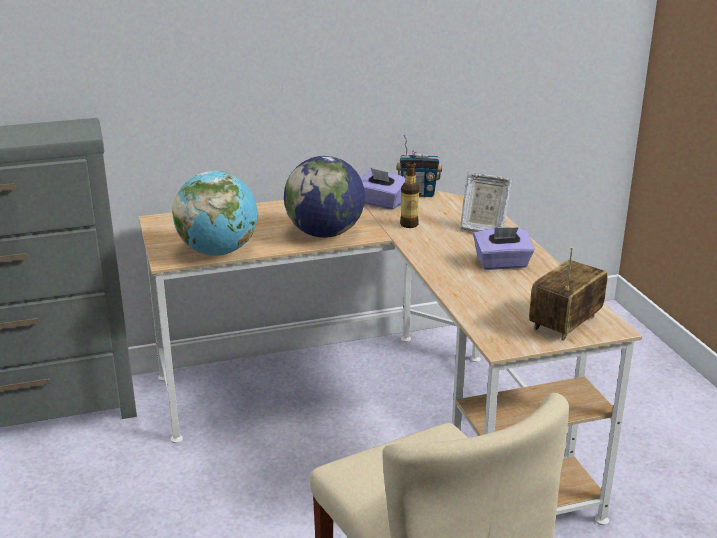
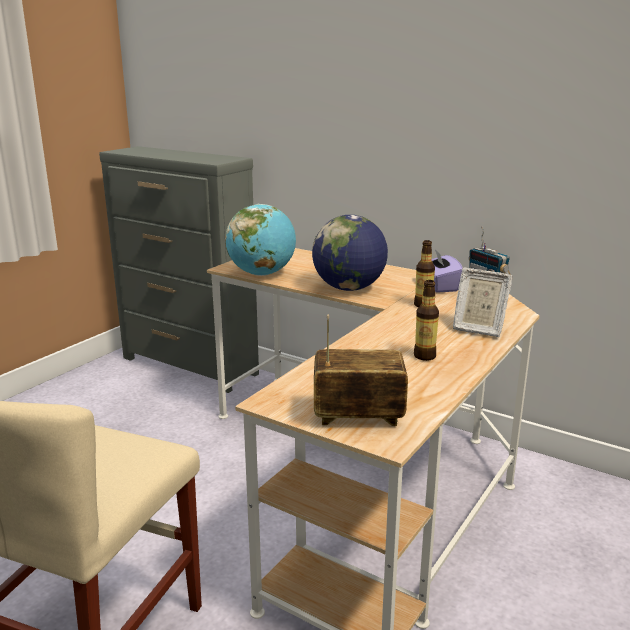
camera: 50 degrees right, 5 degrees down
(483, 228) = (478, 329): picture frame -> picture frame turned 45 degrees counterclockwise
(502, 264) = (424, 356): purple tissue box -> bottle

